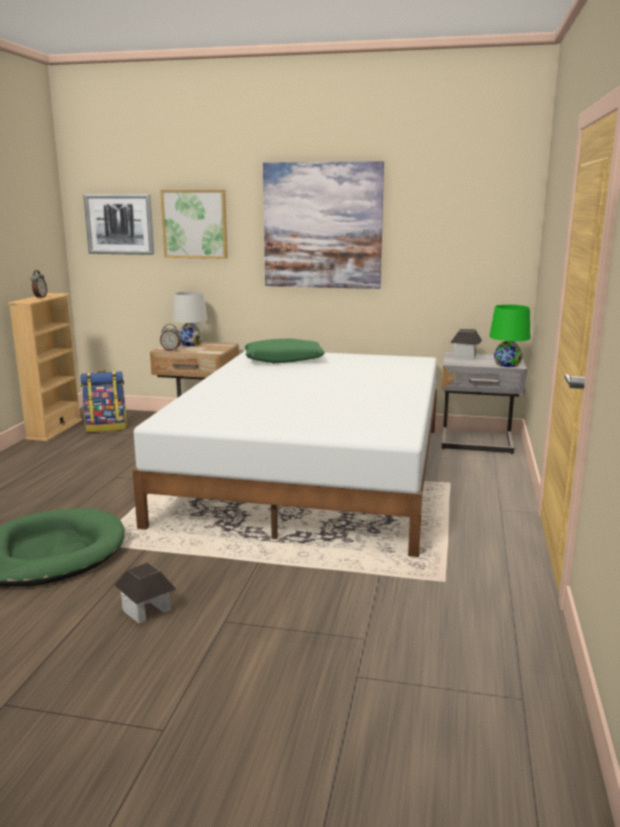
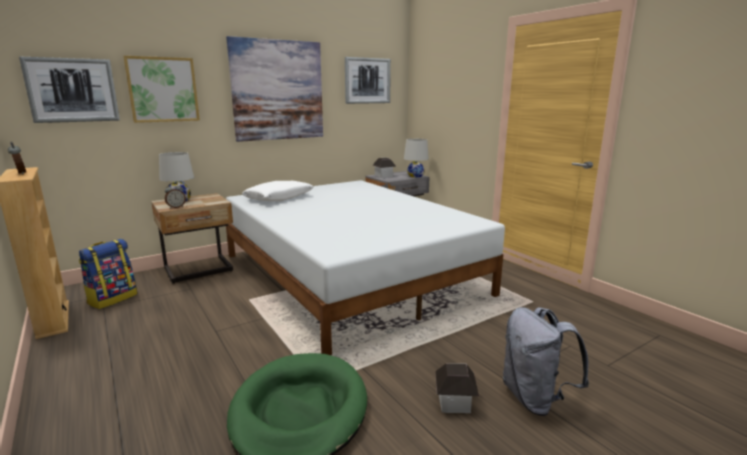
camera: 45 degrees left, 0 degrees up
(210, 649) = (535, 398): none -> grey backpack
(283, 360) = (279, 198): green pillow -> white pillow
(462, 212) = (367, 81): none -> picture
(507, 365) = (415, 176): green table lamp -> white table lamp

